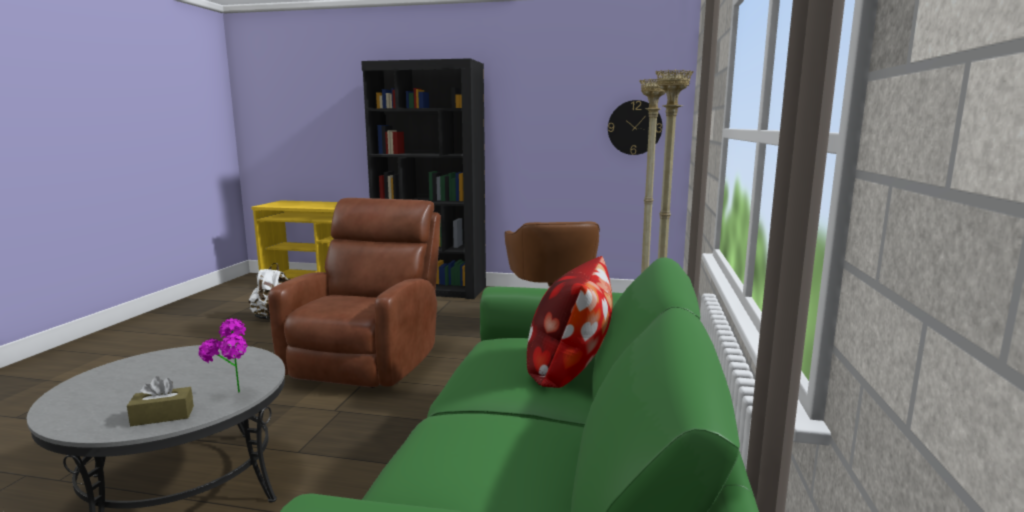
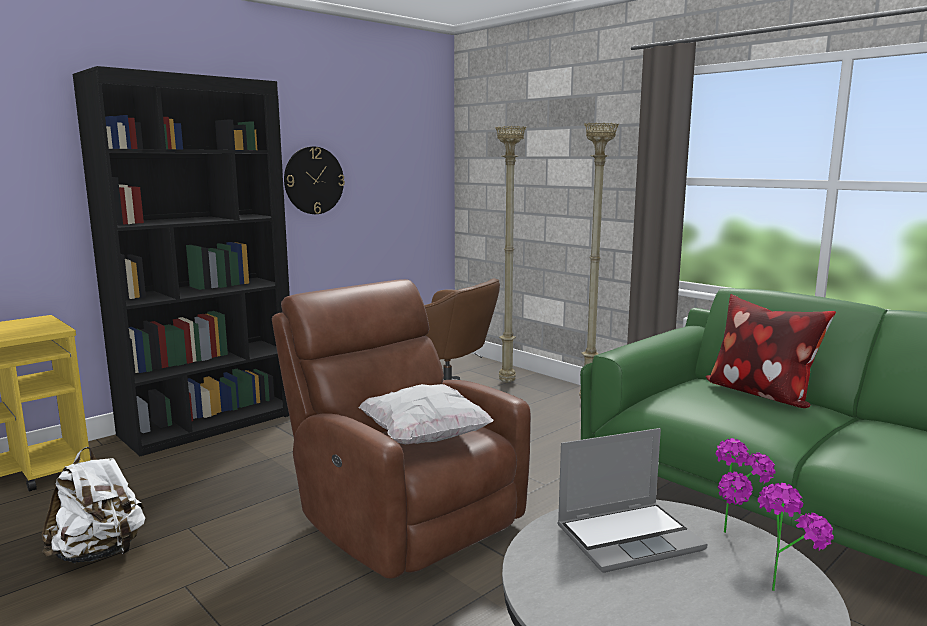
camera: 55 degrees left, 0 degrees up
(162, 416) = (781, 585): brown tissue box -> potted plant
(218, 368) = (629, 537): none -> laptop
(344, 303) = (425, 438): none -> white pillow
(634, 127) = (410, 174): wall clock -> wall clock (314, 180)

